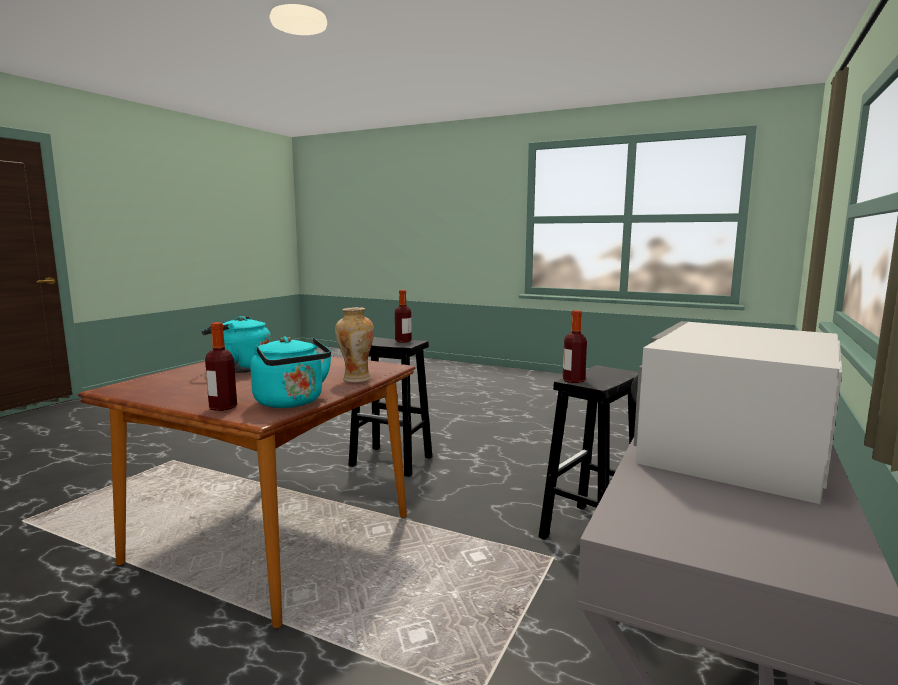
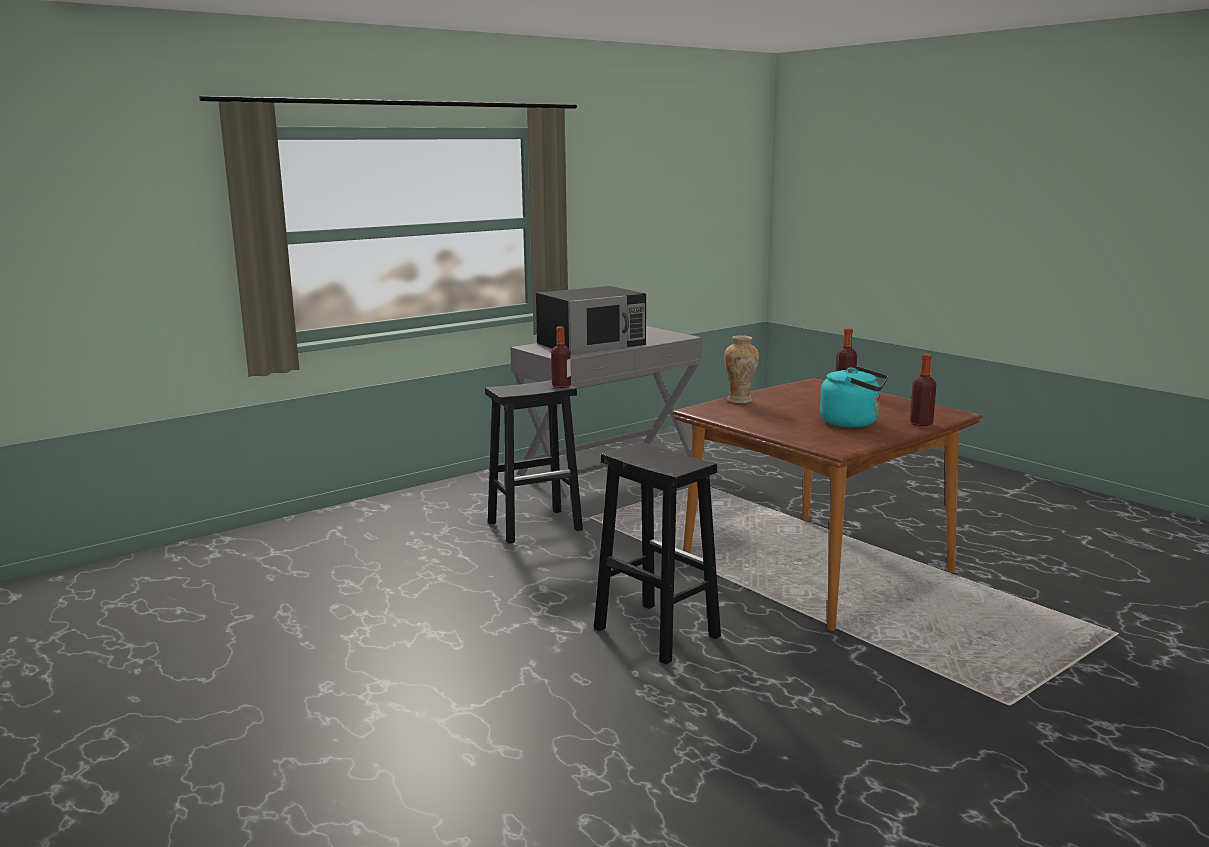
camera: 155 degrees left, 5 degrees up
(291, 402) = (795, 388): turquoise kettle -> none
(403, 341) = (637, 456): bottle -> bottle (921, 423)
(732, 448) = (592, 344): white microwave -> black microwave

